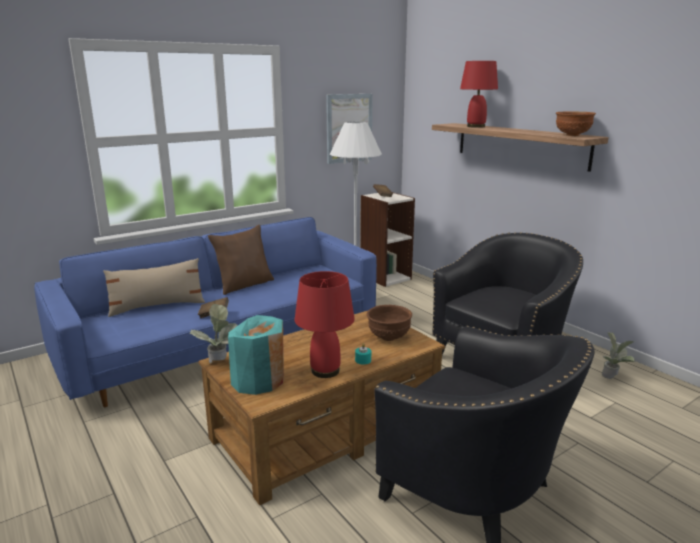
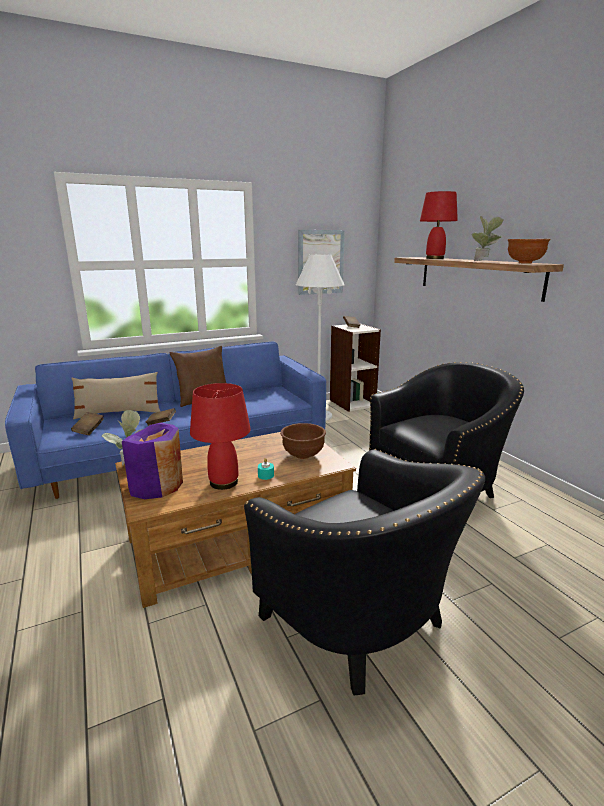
camera: 10 degrees right, 0 degrees up
(136, 328) = (89, 430): none -> brown book
(258, 380) = (156, 485): turquoise vase -> purple vase
(613, 377) = (552, 517): potted plant -> potted plant (484, 261)

